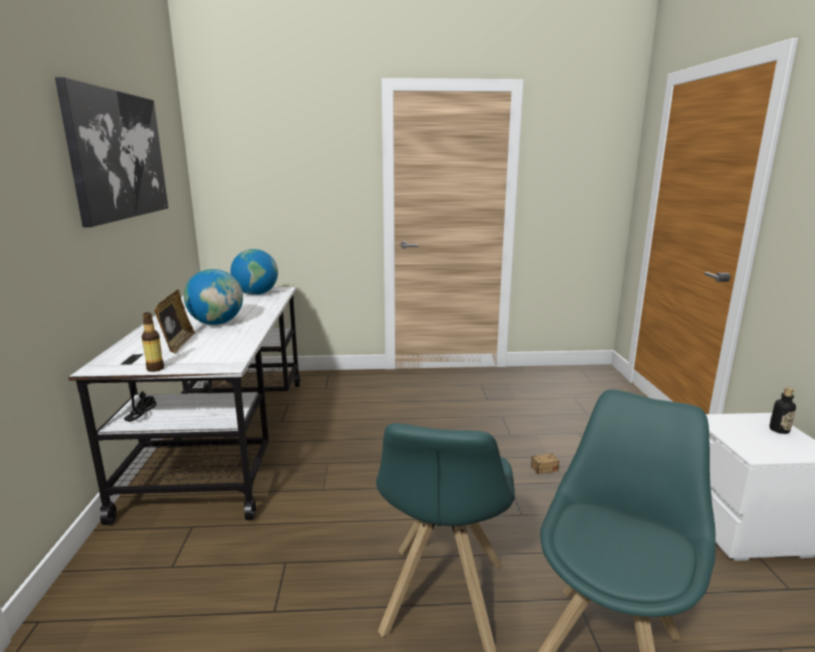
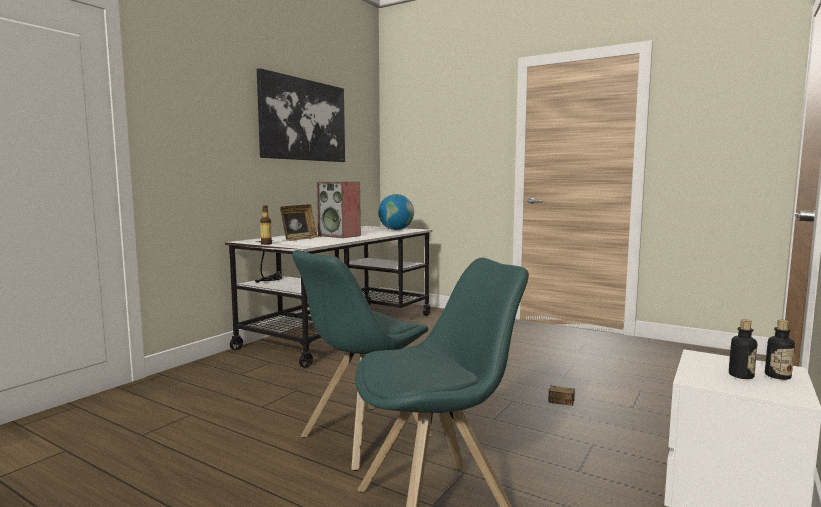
camera: 35 degrees right, 10 degrees down
(217, 323) = (340, 236): globe -> speaker
(765, 438) = (741, 375): none -> bottle

